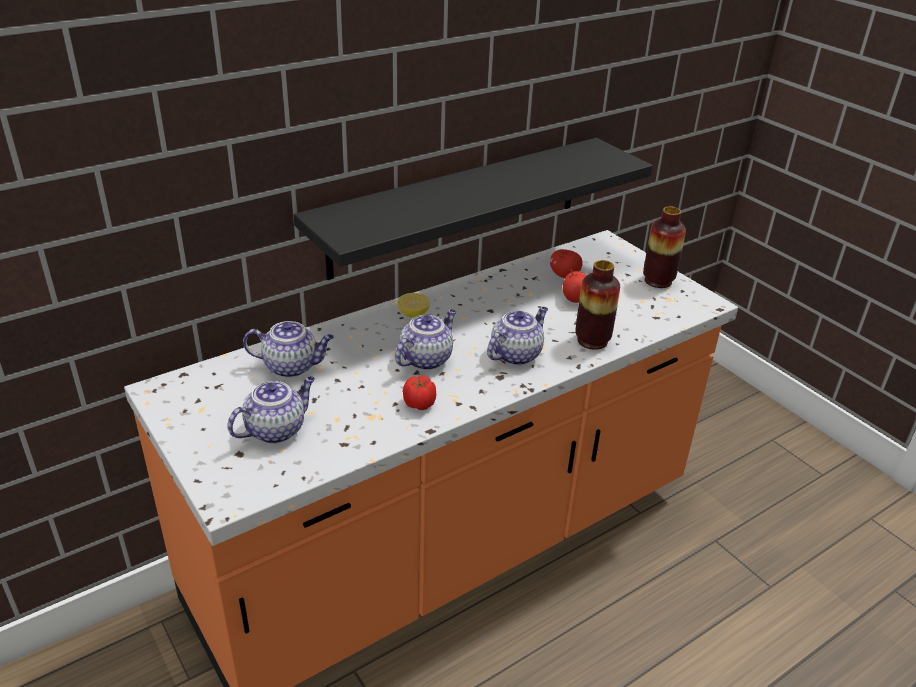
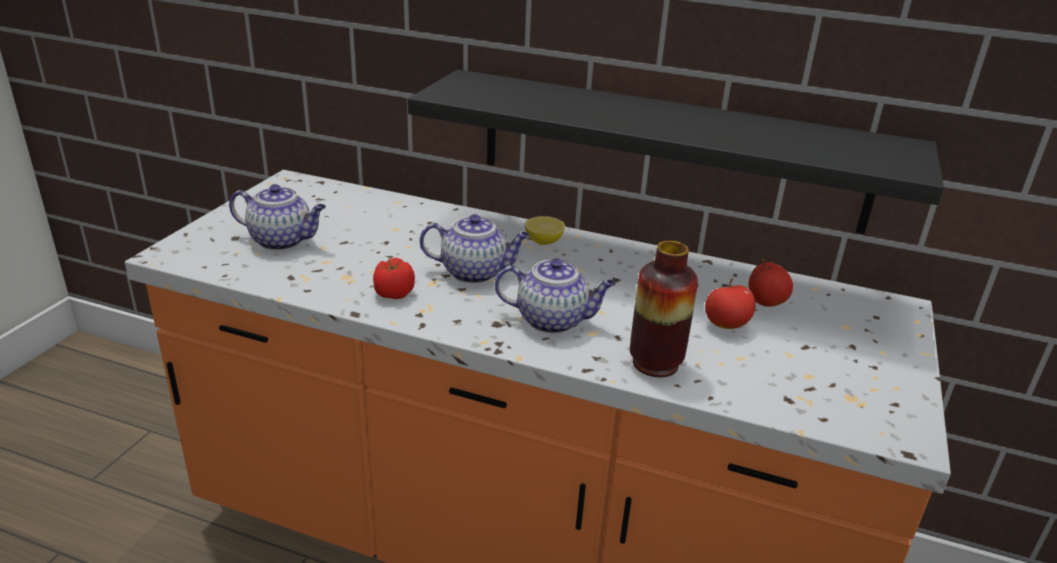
camera: 55 degrees right, 5 degrees down
(292, 366) = (382, 217): teapot -> none
(658, 281) = (881, 375): vase -> none

